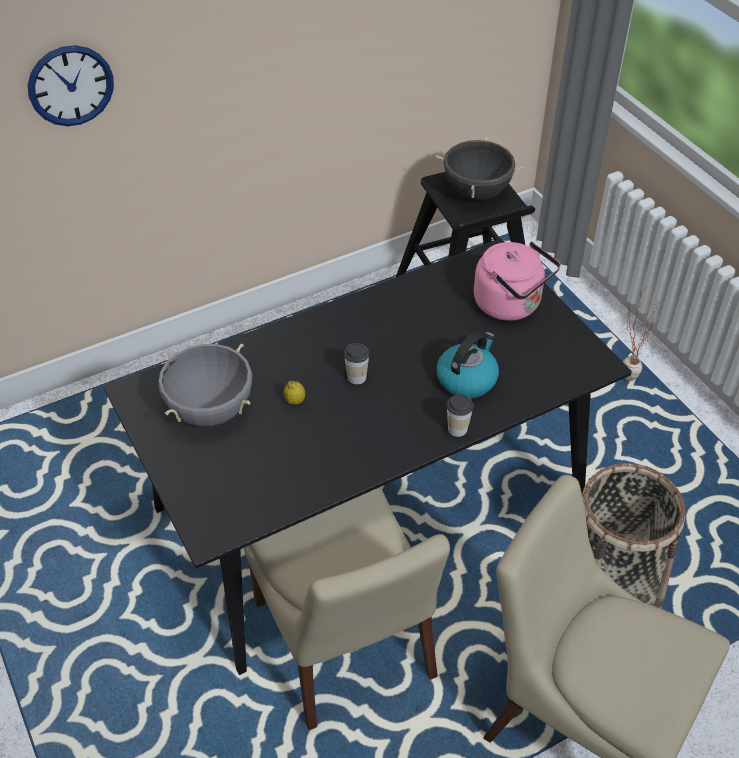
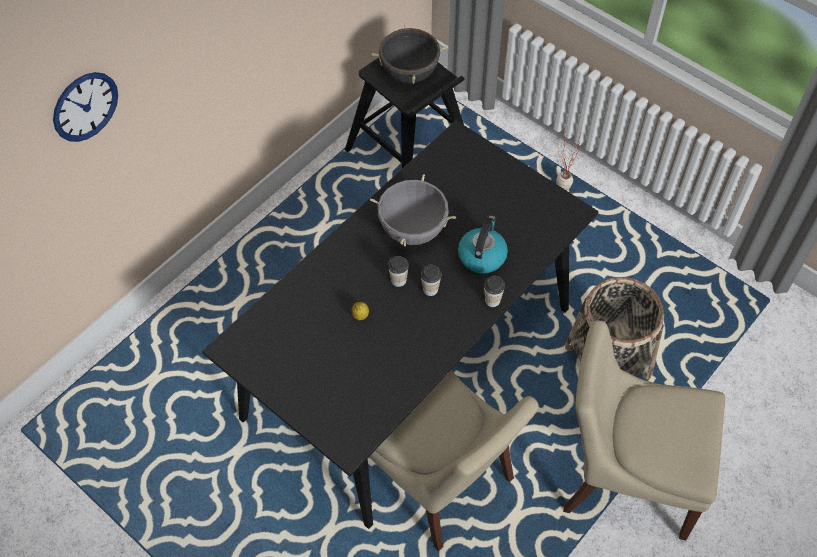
camera: 20 degrees left, 10 degrees up
(210, 410) = (298, 345): grey cooking pot -> grey cooking pot (412, 230)
(389, 397) = (430, 289): none -> cup
(511, 305) = (488, 180): pink kettle -> none

